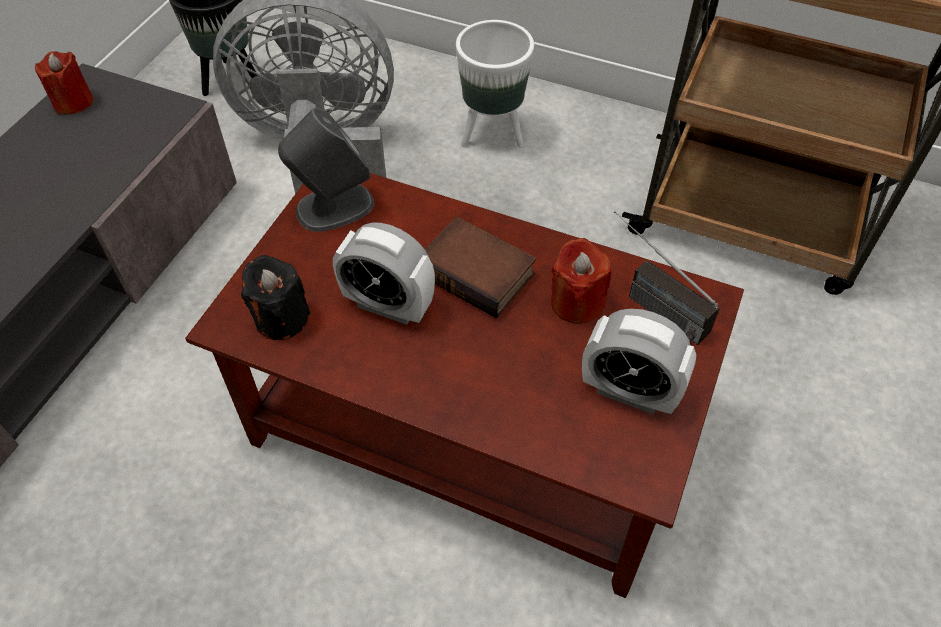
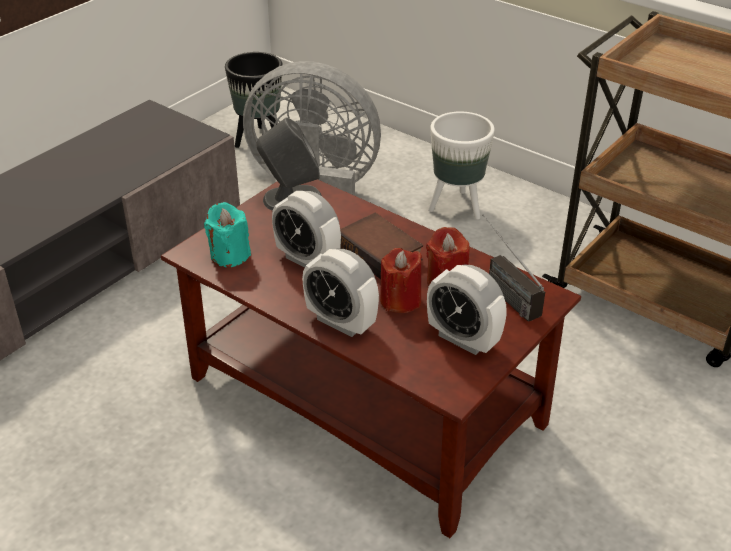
camera: 15 degrees right, 15 degrees down
(73, 102) = (135, 122): red candle -> red candle (400, 300)
(281, 319) = (229, 255): black candle -> turquoise candle
(465, 399) = (341, 322): none -> alarm clock

